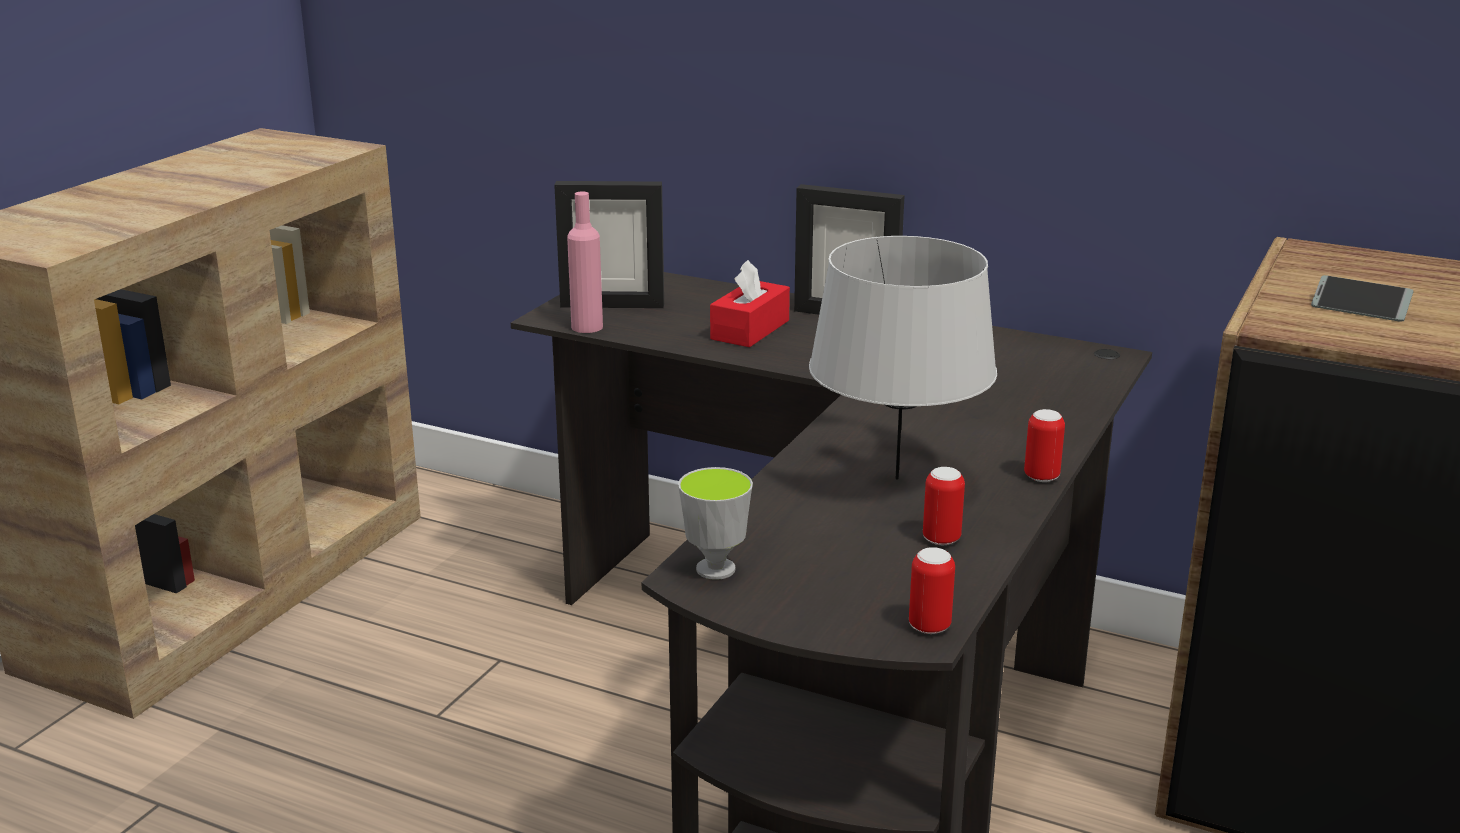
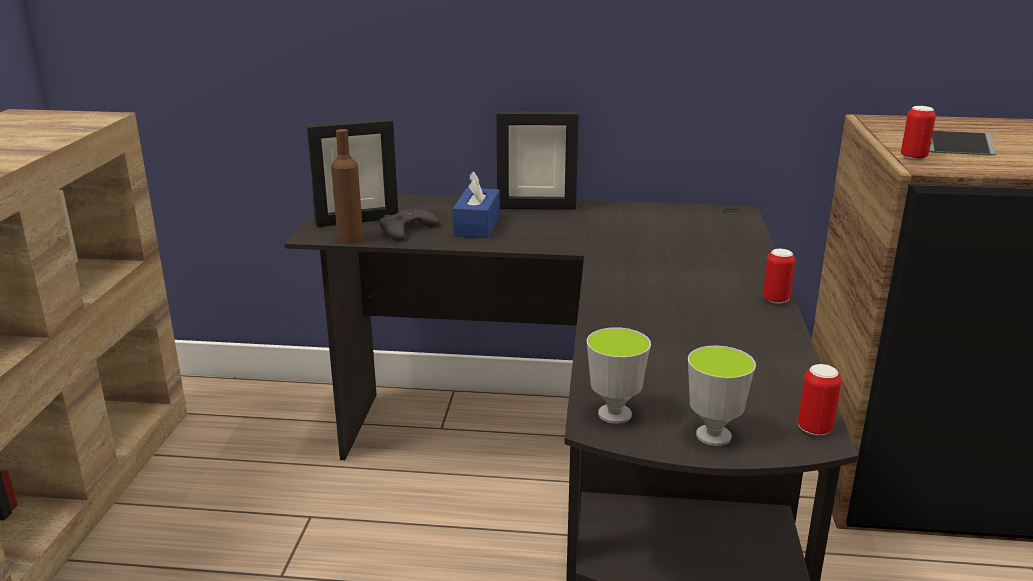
camera: 20 degrees left, 0 degrees up
(587, 327) = (350, 239): pink bottle -> brown bottle
(660, 325) = (406, 230): none -> grey game controller
(750, 330) = (477, 225): red tissue box -> blue tissue box
(804, 611) = (713, 436): none -> cup
(897, 478) = (681, 317): grey table lamp -> none
(941, 539) = (755, 357): can -> can (913, 158)

